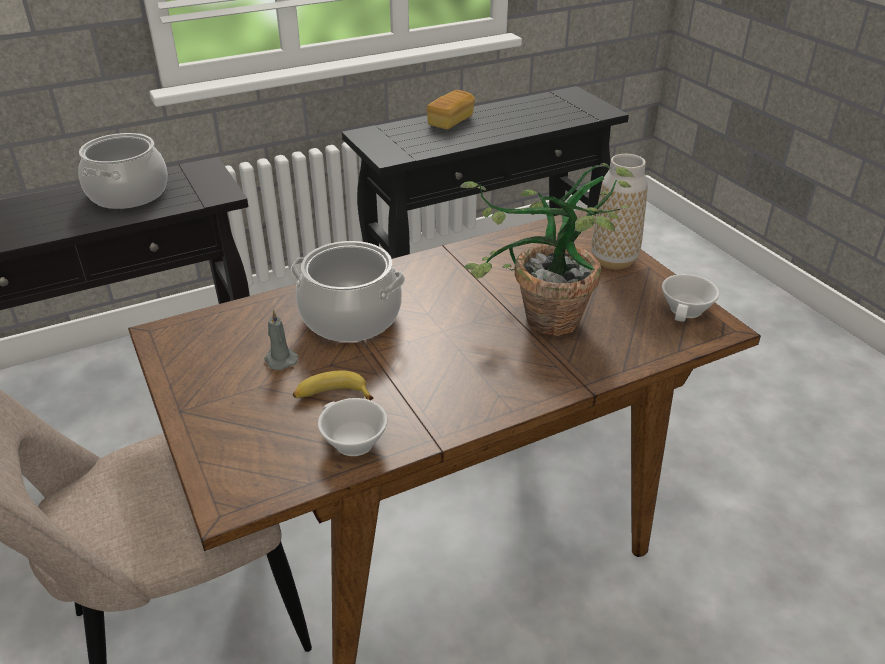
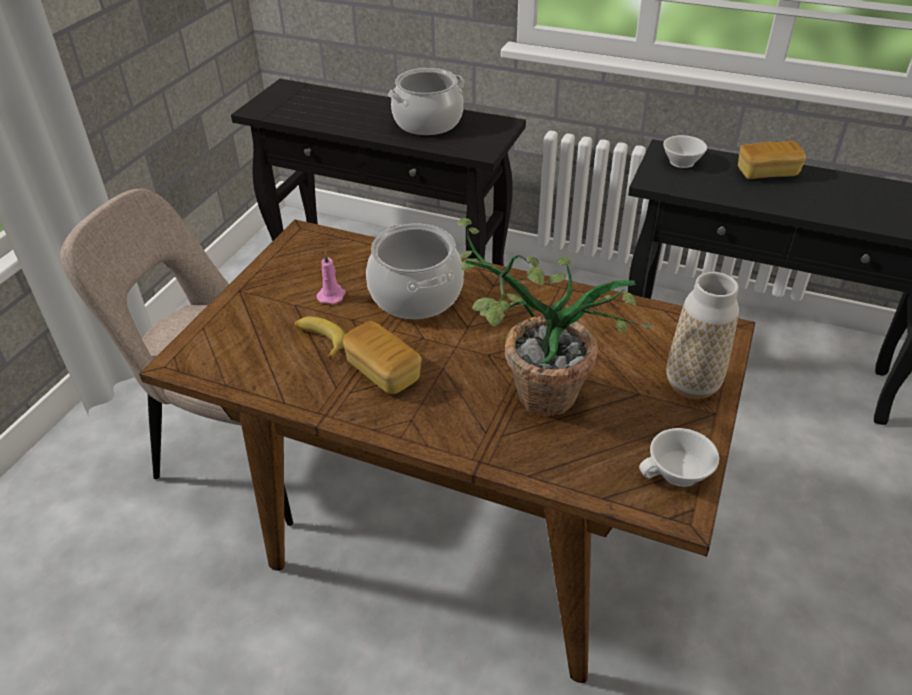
camera: 50 degrees right, 5 degrees up
(280, 359) = (332, 295): grey candle -> pink candle
(350, 442) = (282, 378): white cup -> white cup (680, 161)
(422, 381) = (383, 371): none -> bread

